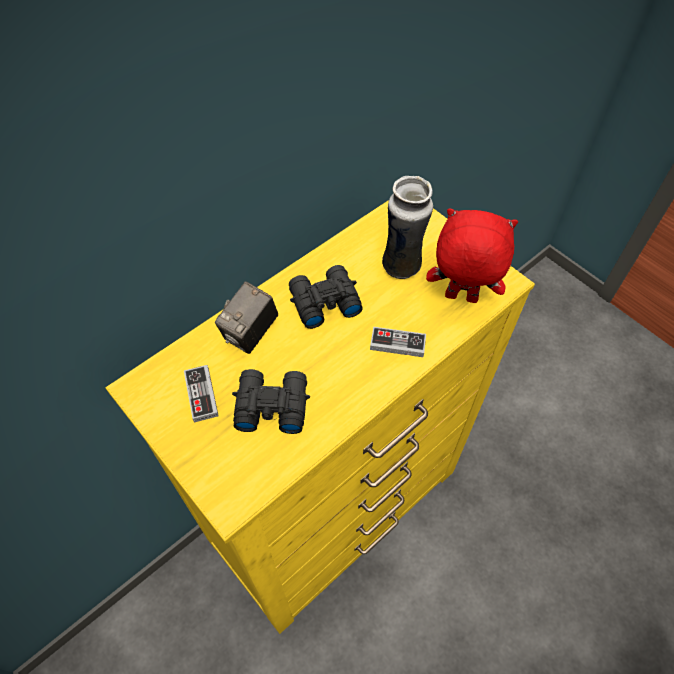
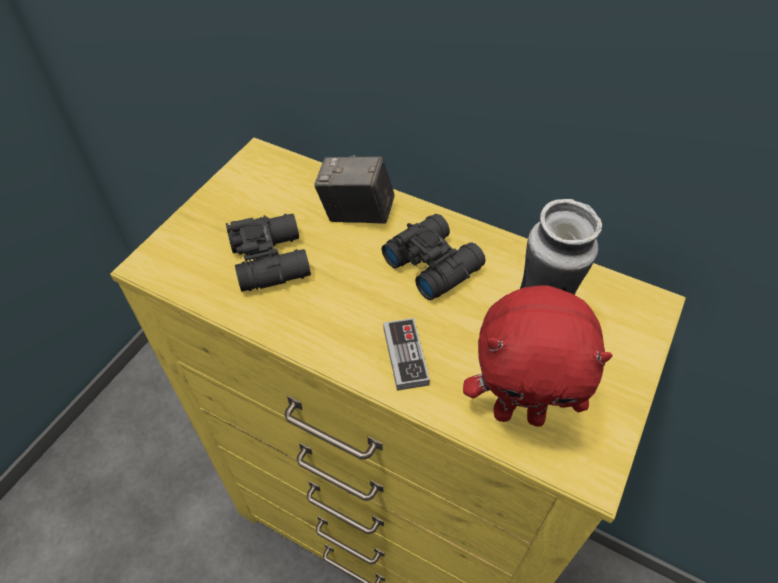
camera: 70 degrees right, 5 degrees down
(201, 395) = (266, 202): game controller -> none
(460, 299) = (519, 413): red plush toy -> red plush toy turned 105 degrees clockwise

